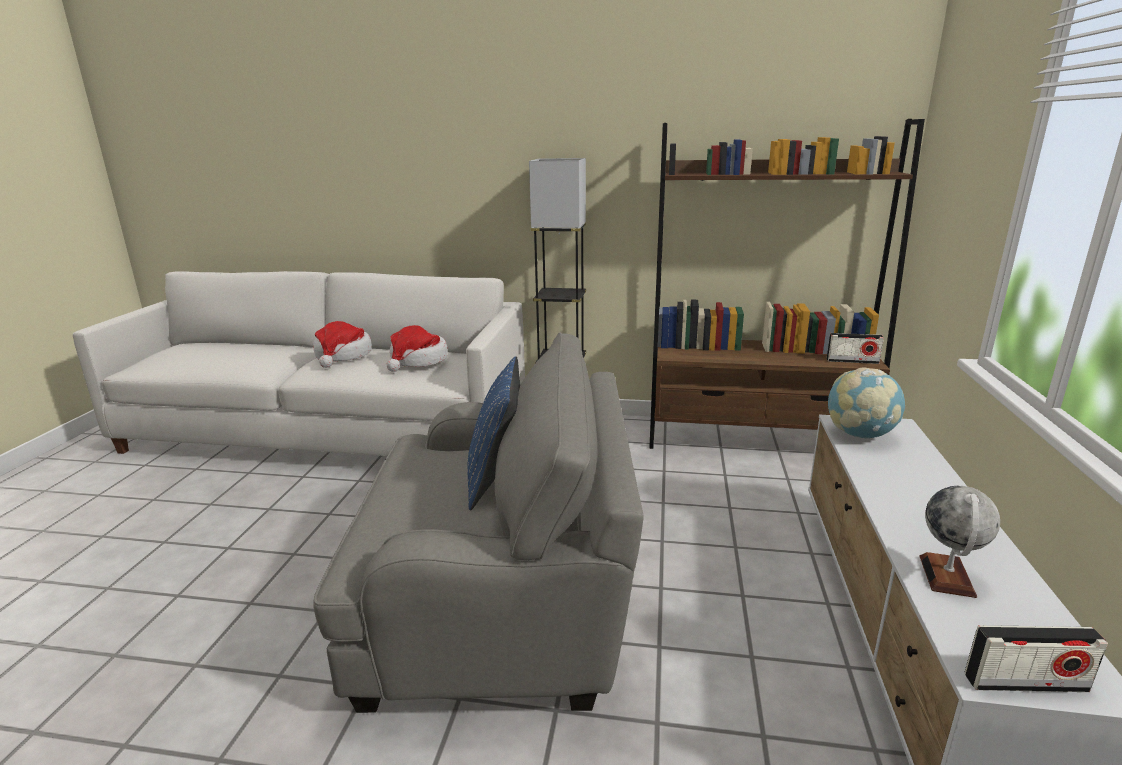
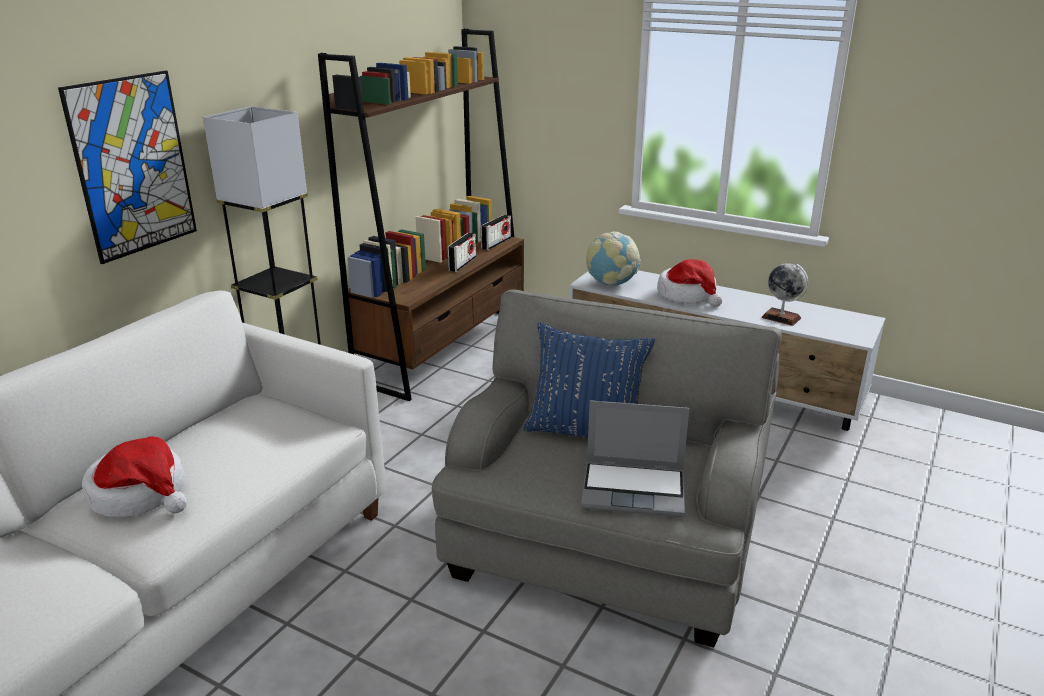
camera: 70 degrees left, 5 degrees up
(402, 517) = (635, 490): none -> laptop
(418, 361) = (242, 434): hat -> hat (688, 295)
(483, 182) = (133, 166): none -> picture
(1025, 683) = (862, 332): radio -> radio (462, 264)

